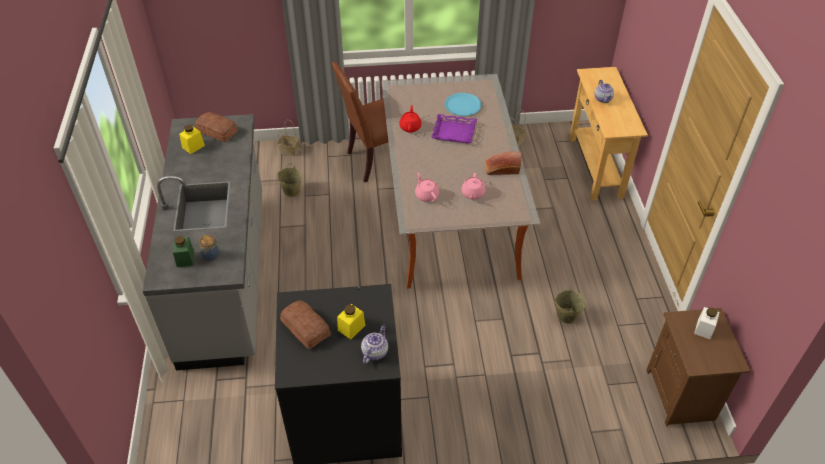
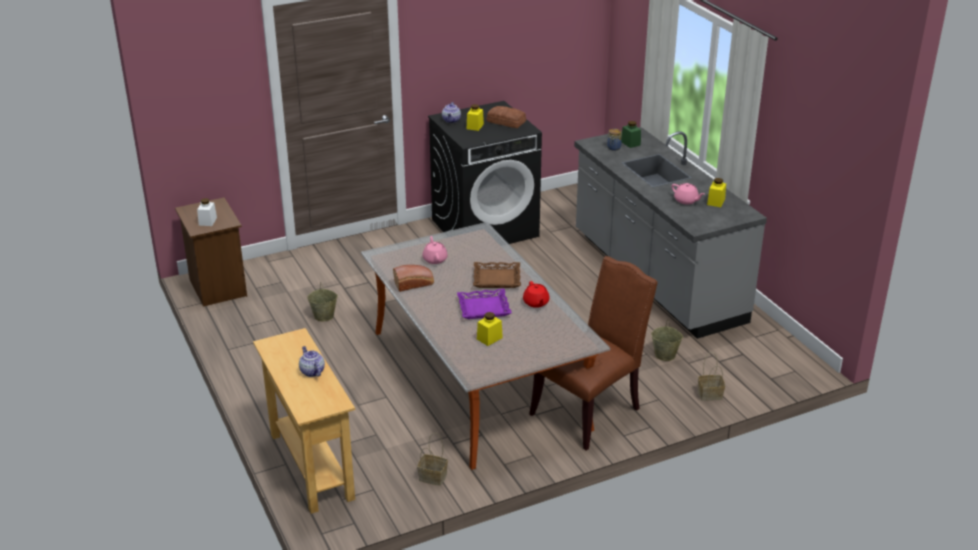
camera: 160 degrees right, 15 degrees down
(216, 131) = (710, 216): bread -> none
(426, 195) = (479, 250): pink teapot -> pink teapot (686, 201)
(428, 158) = (497, 278): none -> brown tray
(463, 105) = (489, 338): blue plate -> yellow jar

